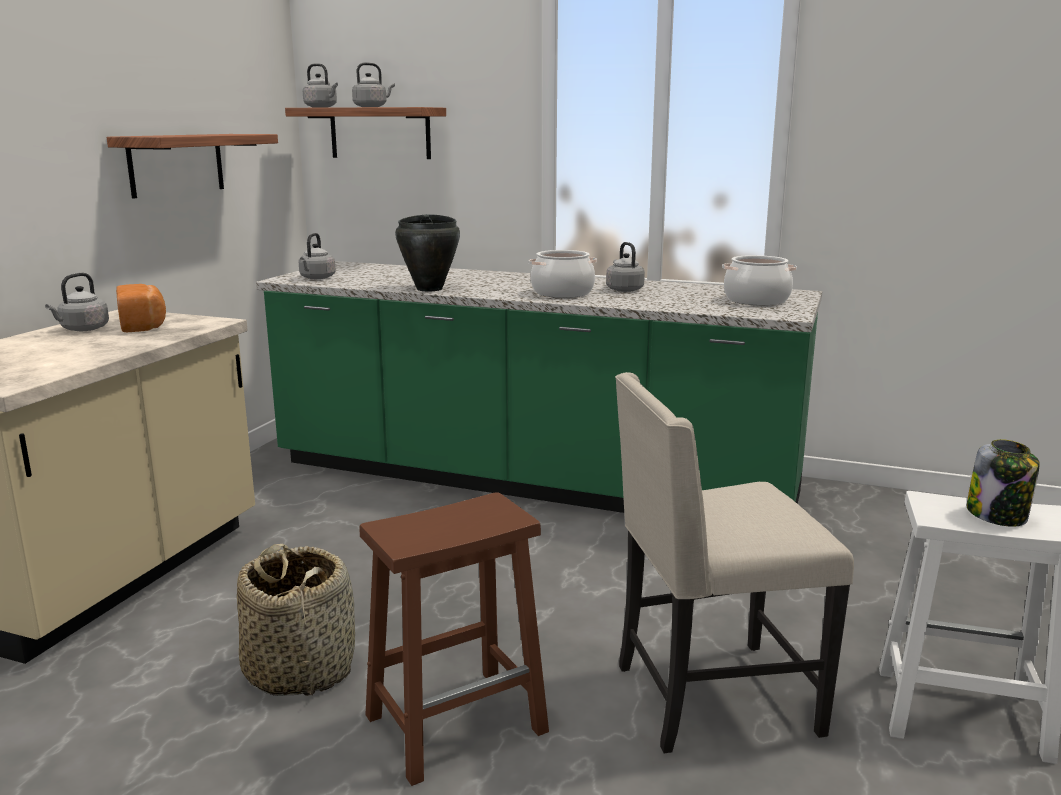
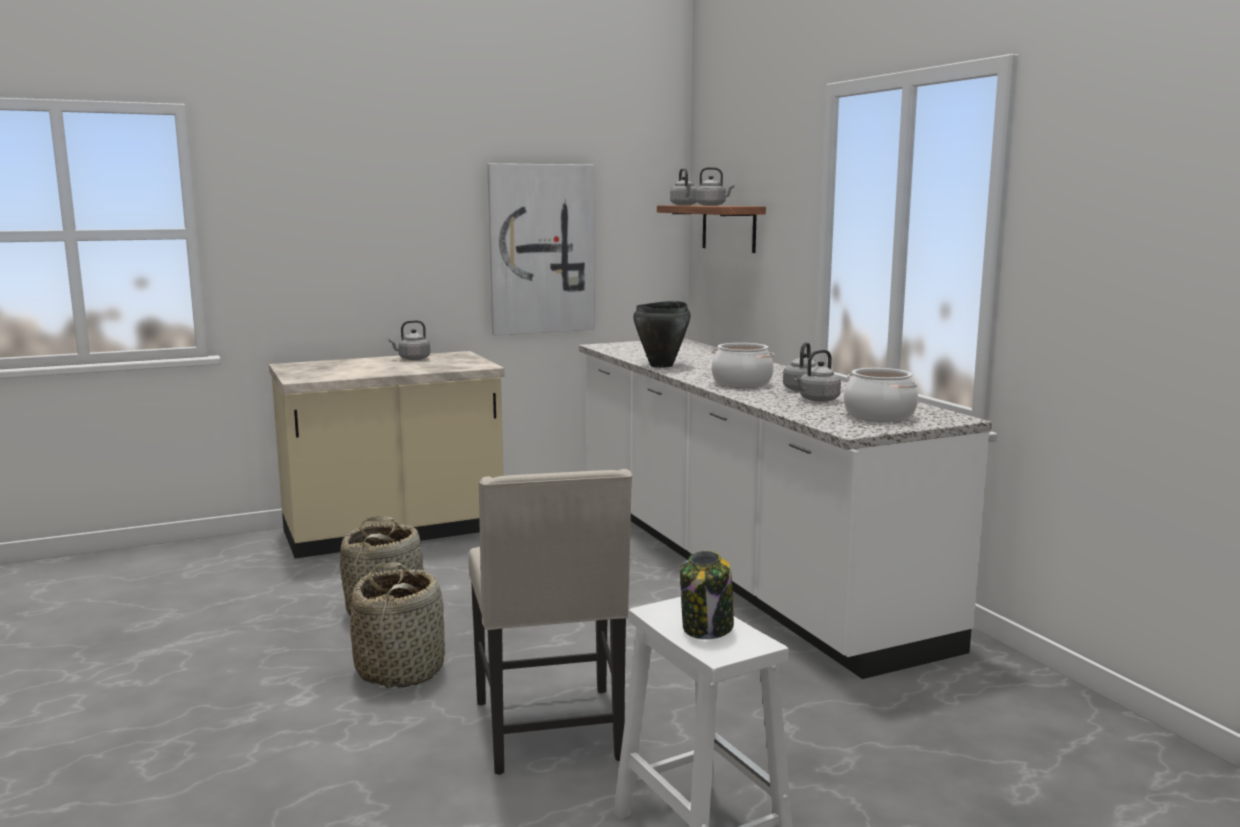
camera: 45 degrees right, 5 degrees down
(144, 325) = (445, 361): bread -> none
(176, 164) = (541, 249): shelf -> picture
(316, 278) = (621, 347): grey kettle -> grey kettle (817, 400)
(458, 722) = (401, 670): brown stool -> basket
(531, 480) = (738, 564): green counter -> white counter
(710, 699) = (551, 732): beige chair -> beige chair turned 135 degrees counterclockwise

